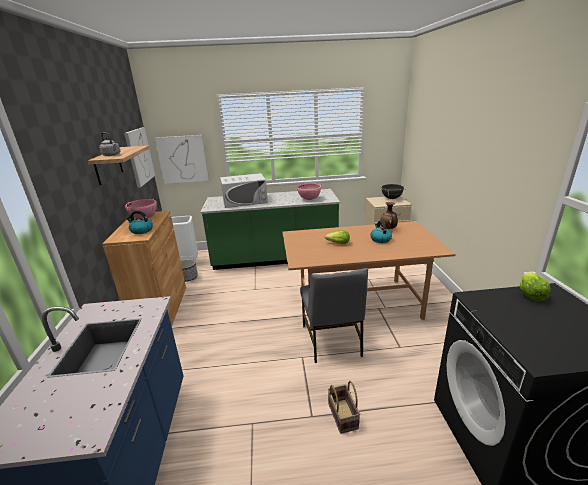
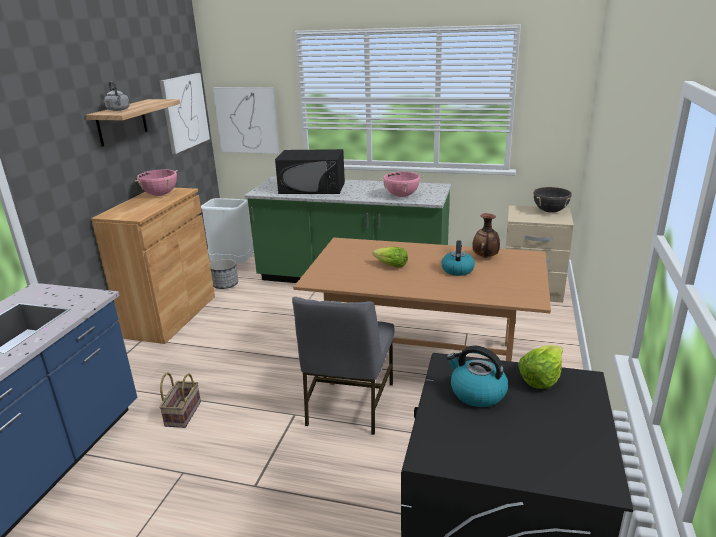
camera: 20 degrees right, 0 degrees up
(141, 231) = (143, 209): kettle -> kettle (476, 393)
(245, 201) = (312, 188): white microwave -> black microwave
(341, 415) = (291, 496): basket -> basket (182, 413)

